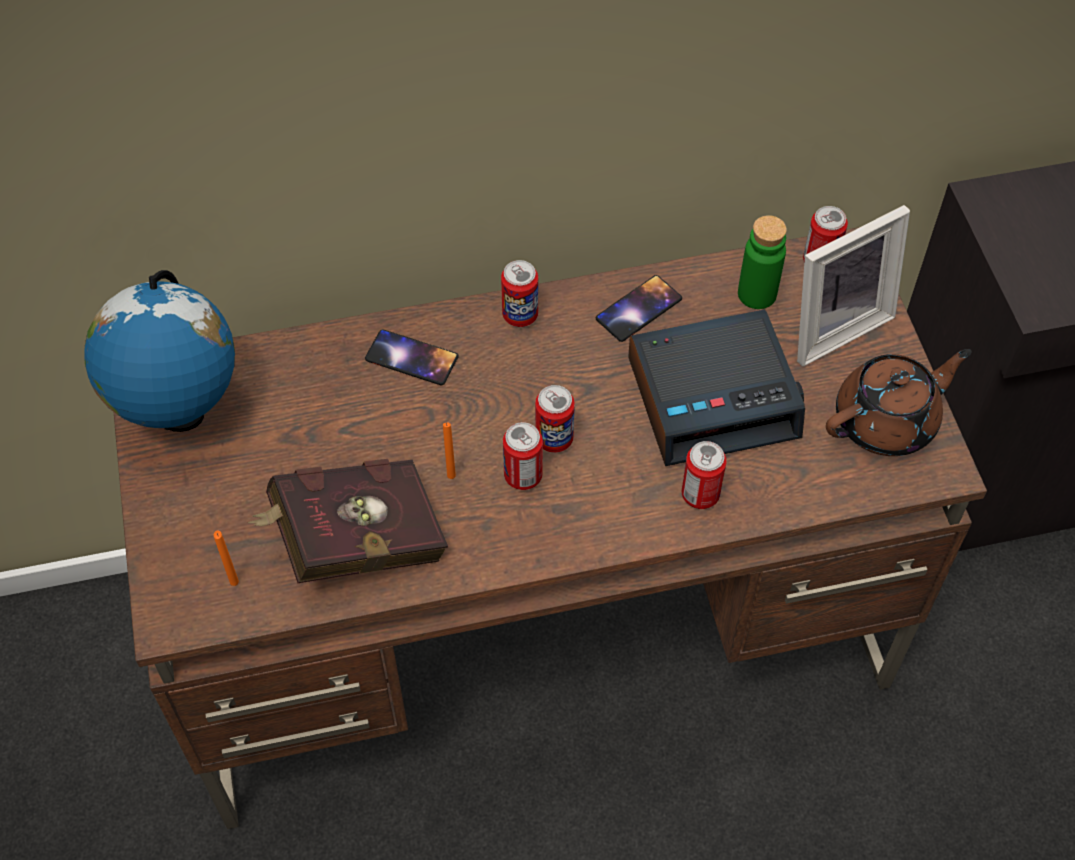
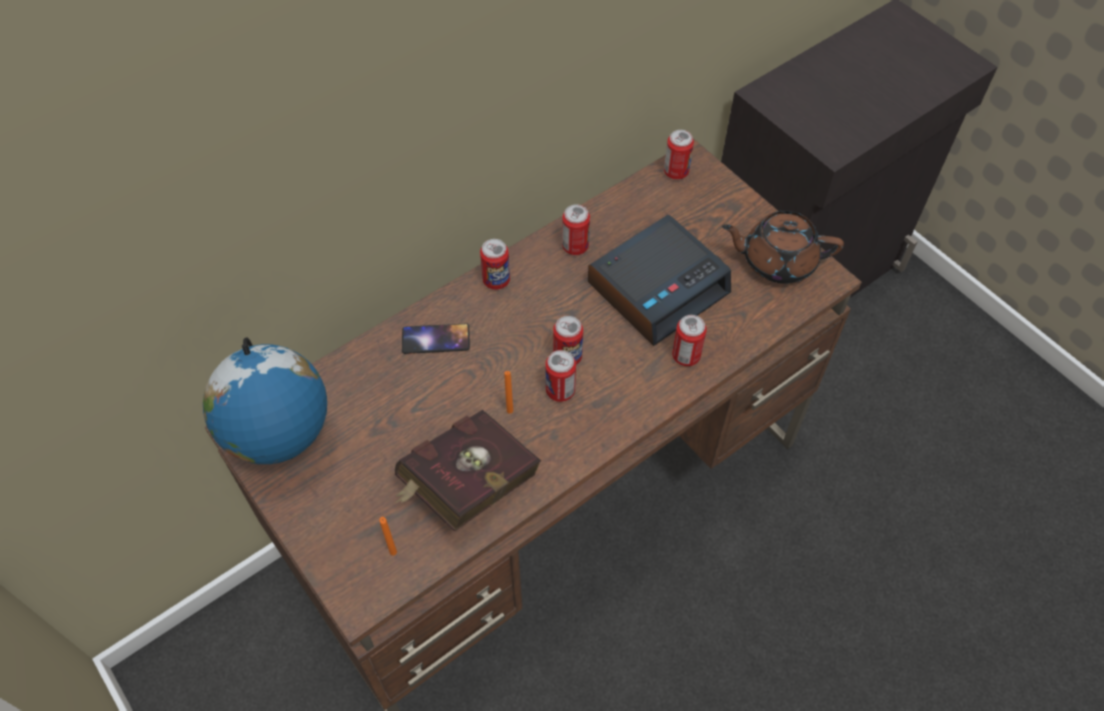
camera: 25 degrees left, 0 degrees up
(638, 309) = (575, 246): phone -> can
(757, 294) = (647, 208): green bottle -> none
(832, 324) = (707, 210): picture frame -> none
(887, 421) = (777, 261): brown teapot -> brown teapot turned 120 degrees counterclockwise

